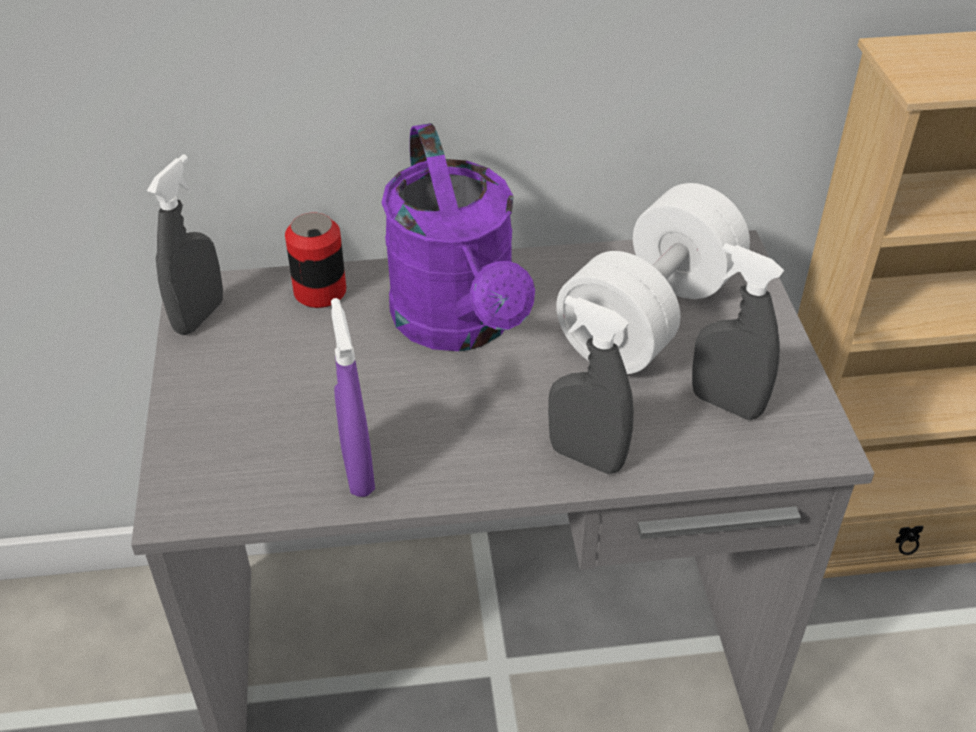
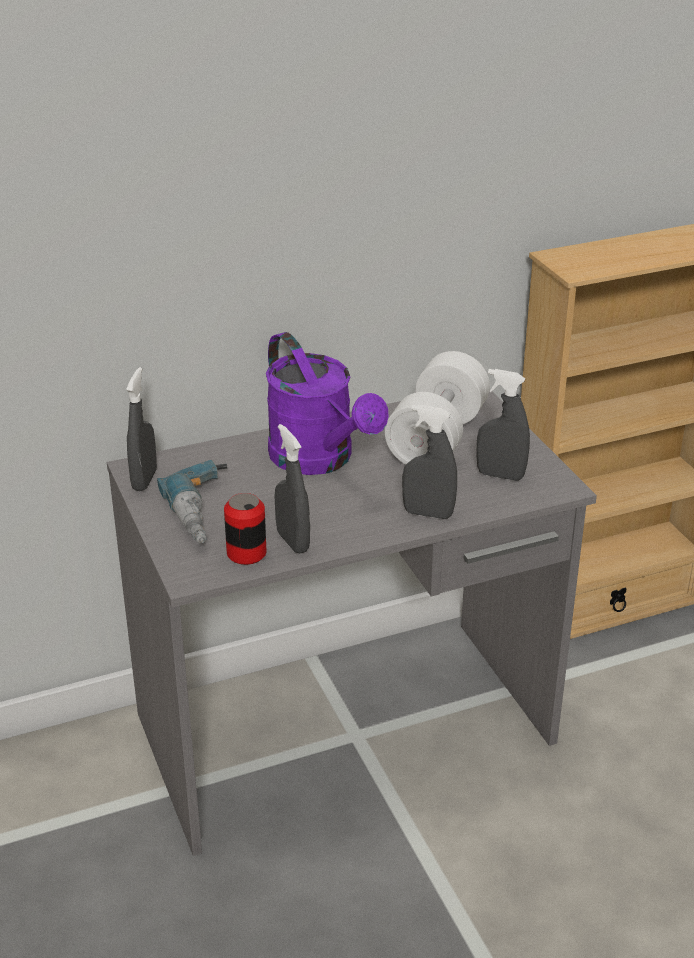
camera: 15 degrees left, 10 degrees down
(259, 392) = (208, 513): none -> power drill
(320, 292) = (218, 455): can -> can (246, 553)
(358, 471) = (292, 542): purple spray bottle -> grey spray bottle

